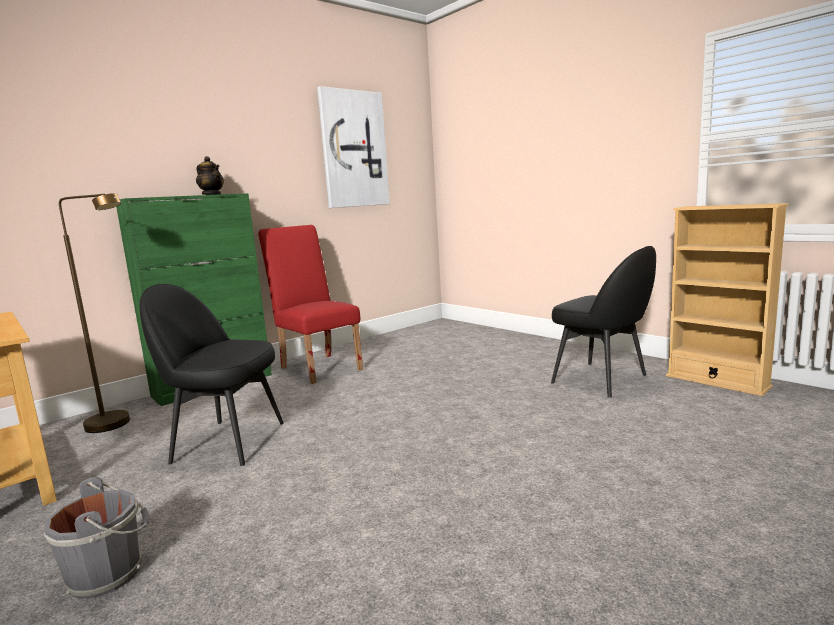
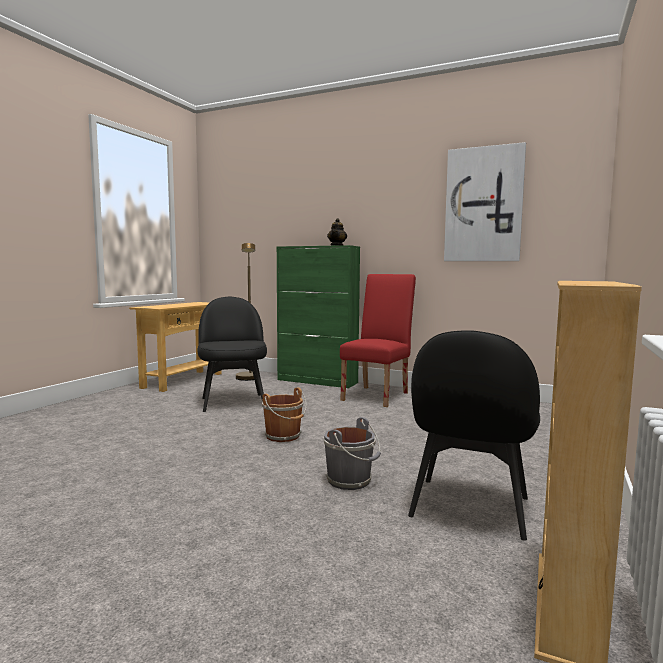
camera: 65 degrees right, 5 degrees down
(109, 573) = (100, 414): grey bucket -> grey bucket (351, 481)
(404, 422) = (284, 436): none -> brown bucket

